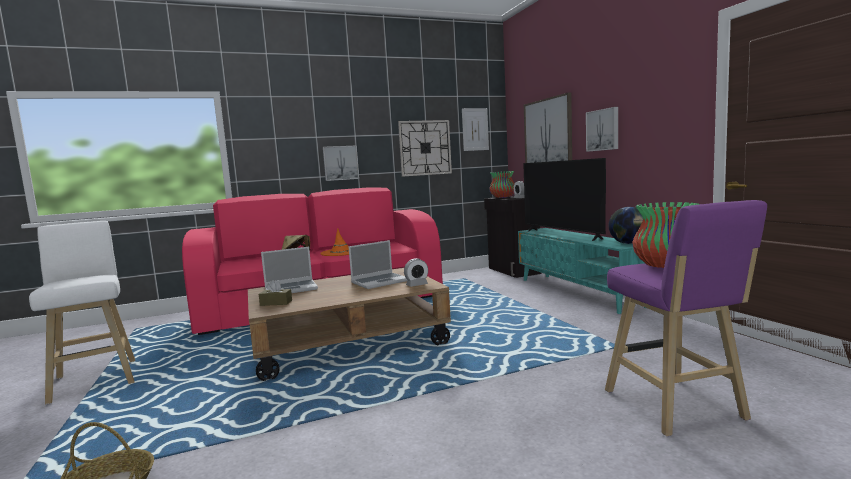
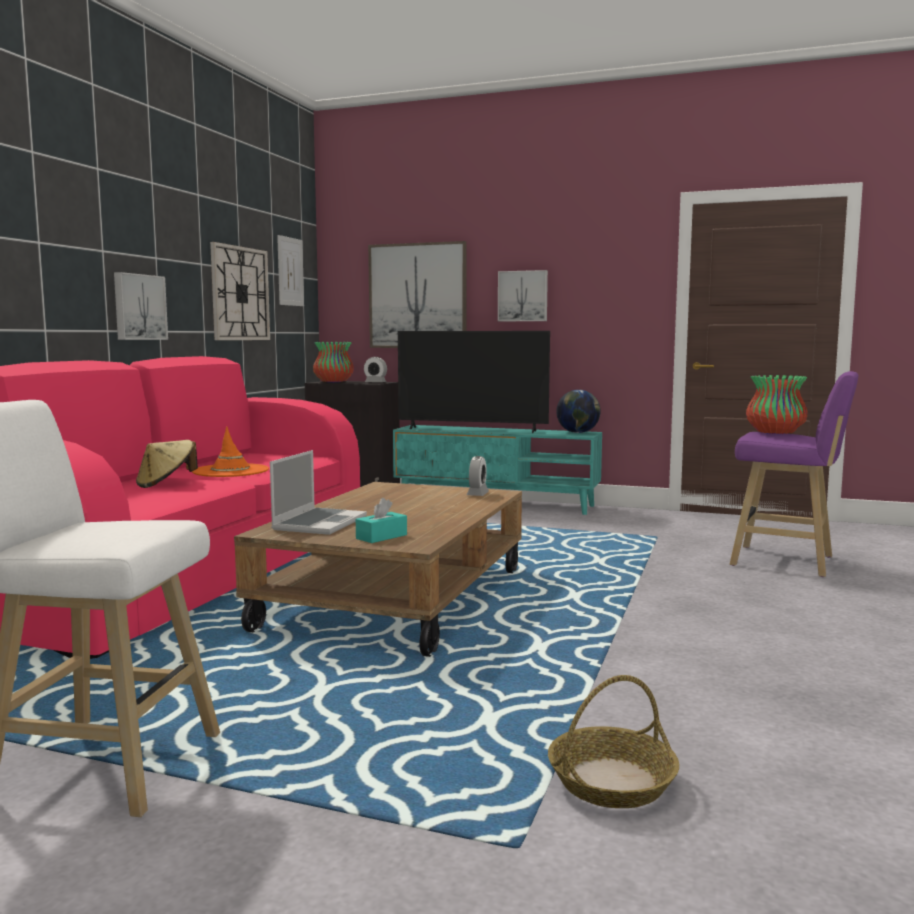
camera: 50 degrees left, 0 degrees up
(276, 303) = (381, 537): brown tissue box -> turquoise tissue box
(380, 281) = (415, 498): laptop -> none

